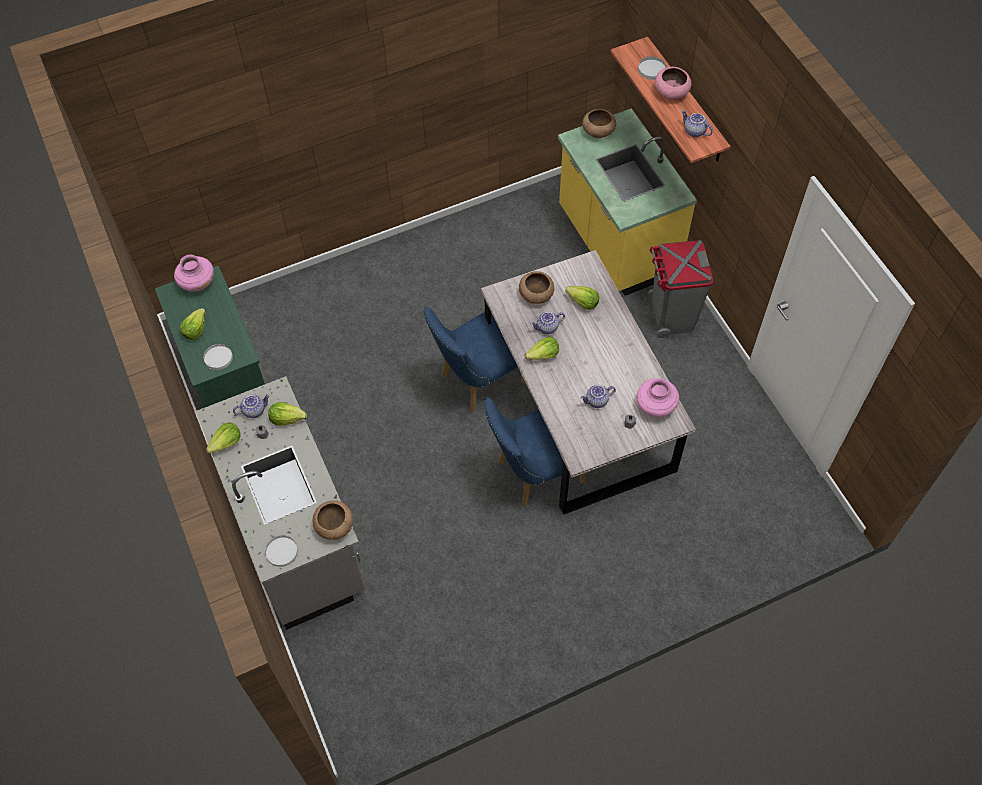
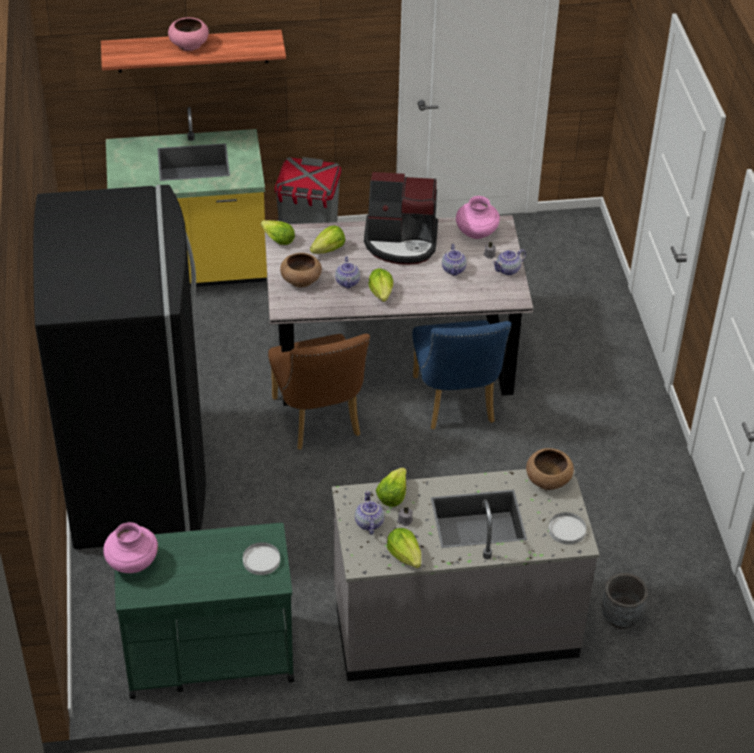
camera: 75 degrees left, 15 degrees down
(195, 329) = (206, 576): lettuce -> lettuce (277, 240)
(335, 654) = (621, 617): none -> grey planter
(379, 284) = (137, 477): none -> black fridge
(477, 381) = (319, 422): blue chair -> brown chair
(598, 131) = (122, 169): brown bowl -> none
(617, 352) = (401, 241): none -> coffee machine
(651, 69) = (149, 48): white plate -> none
(694, 131) = (249, 44): teapot -> teapot (508, 270)

